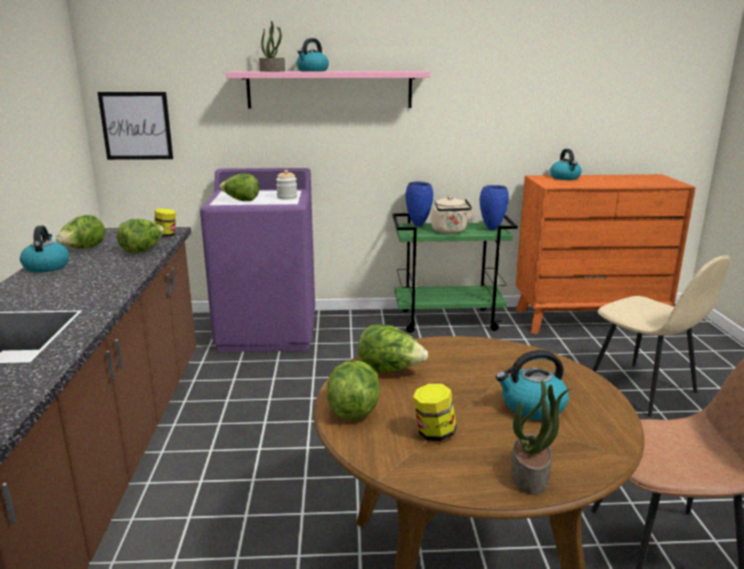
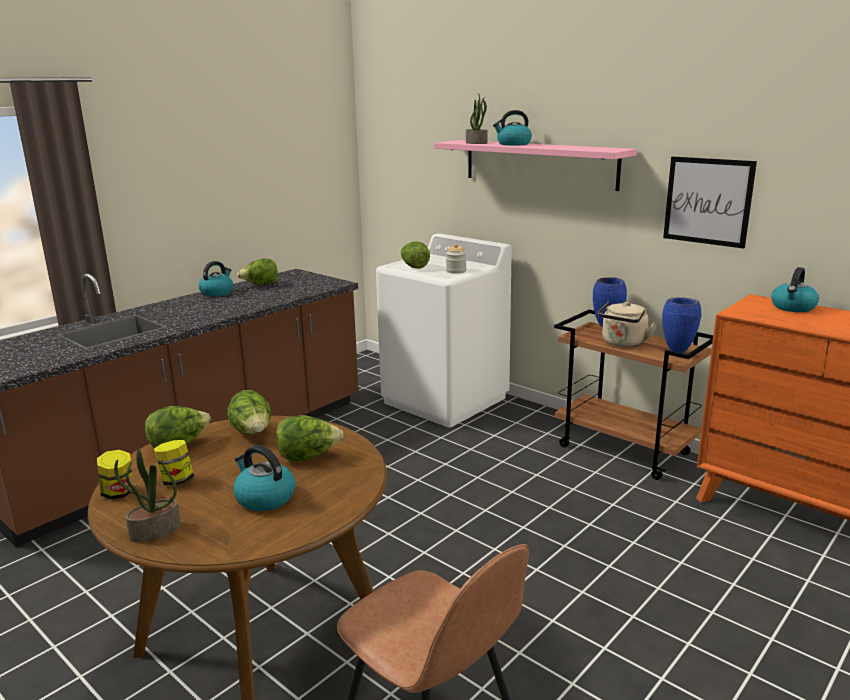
camera: 45 degrees right, 0 degrees up
(136, 126) = (389, 185): picture -> picture (708, 201)
(143, 250) = (286, 294): lettuce -> lettuce (308, 457)
(166, 235) = (326, 286): jar -> jar (118, 493)
(268, 331) = (445, 400): purple washing machine -> white washing machine
(448, 320) = (625, 450): green cart -> brown cart
(643, 390) = (715, 615): beige chair -> none

